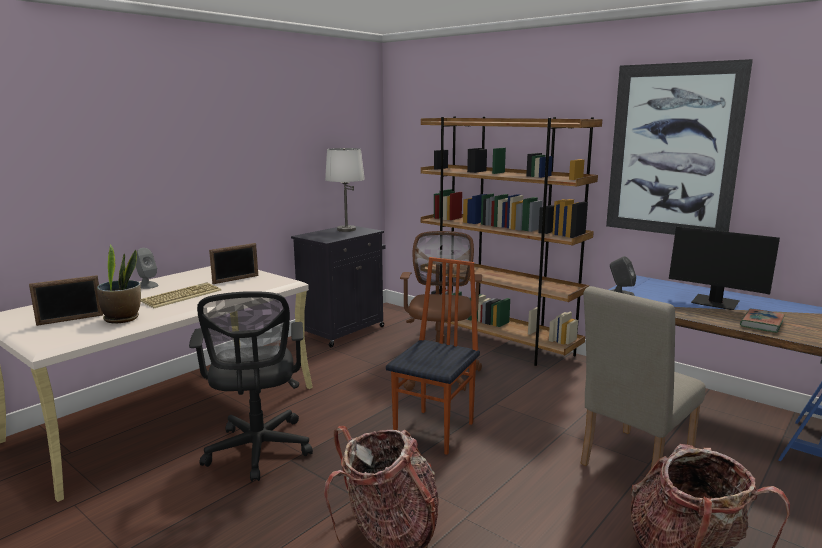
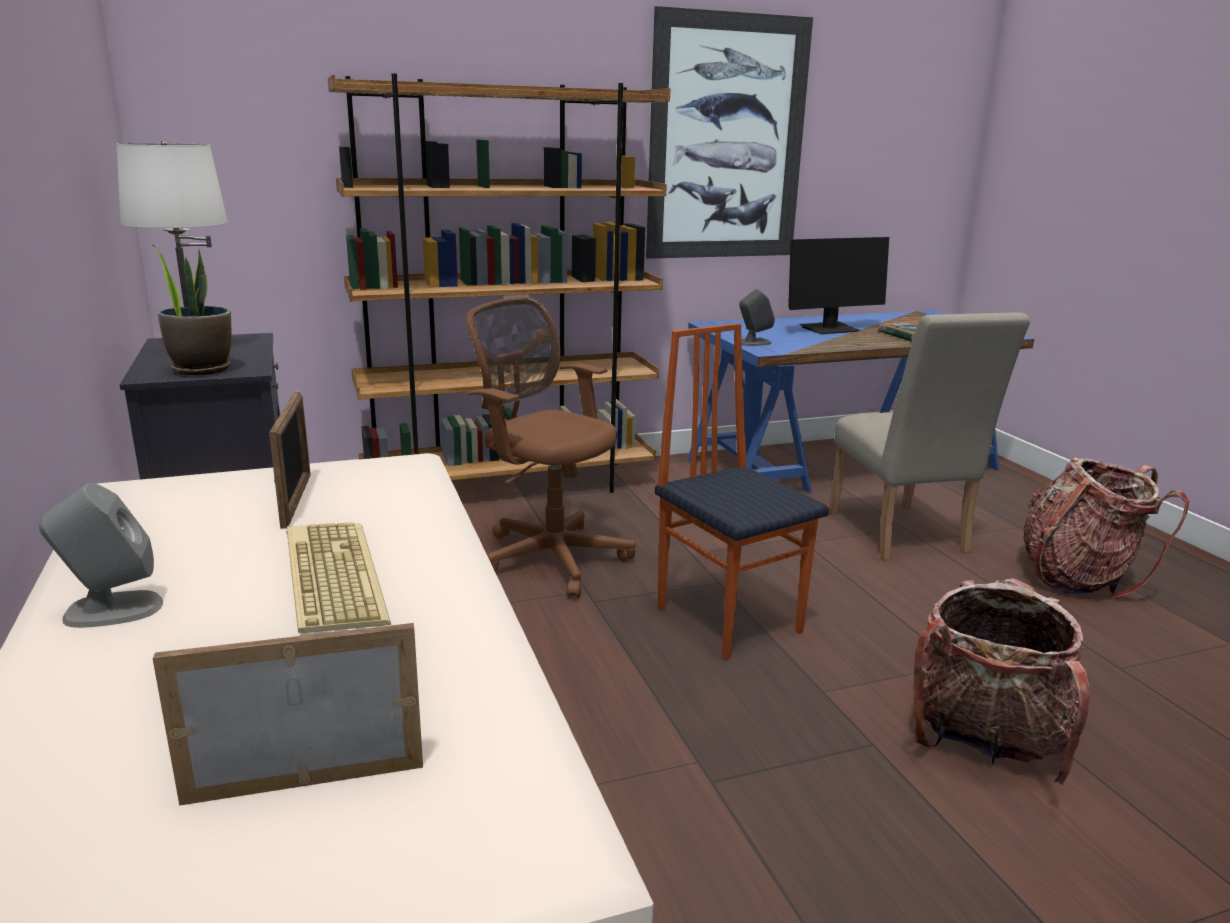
camera: 60 degrees left, 5 degrees up
(70, 320) = (305, 781): picture frame -> picture frame turned 105 degrees counterclockwise
(122, 318) = (427, 680): potted plant -> potted plant (201, 369)
(258, 452) = (648, 815): black office chair -> none

